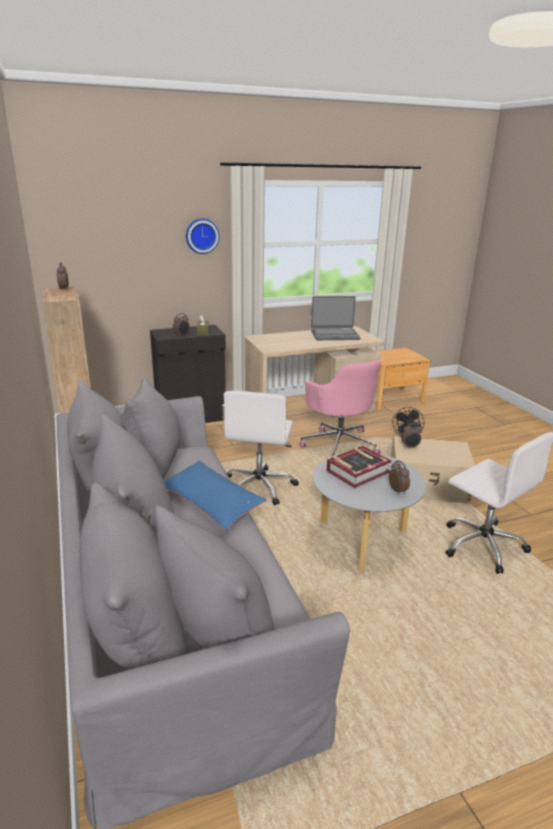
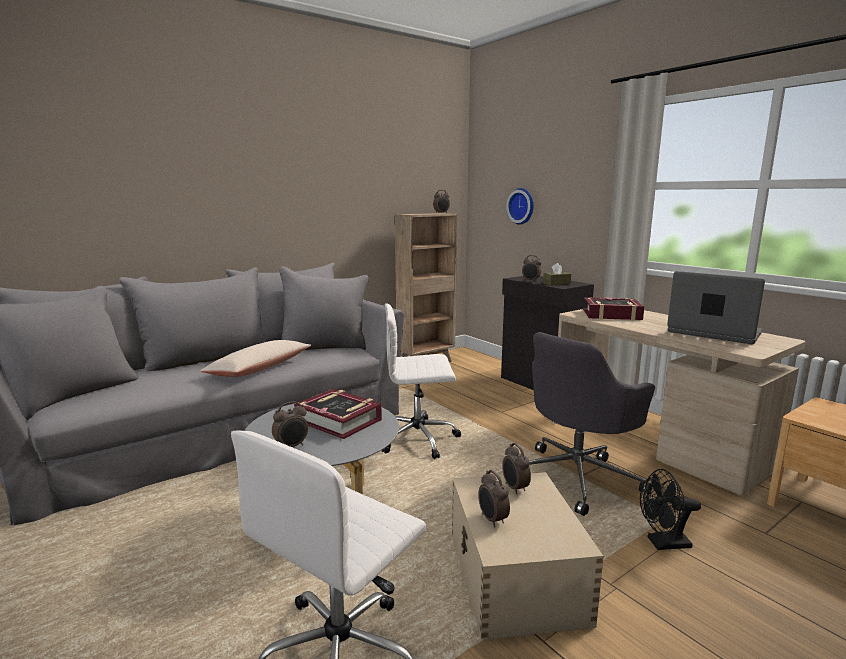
camera: 75 degrees right, 10 degrees down
(201, 236) = (595, 173): wall clock -> wall clock (522, 206)
(211, 503) = (259, 369): blue pillow -> beige pillow
(279, 342) = (611, 315): none -> book
(334, 335) = (713, 333): laptop -> laptop turned 150 degrees clockwise
(339, 444) = (578, 477): pink office chair -> grey office chair
(440, 459) = (492, 520): none -> alarm clock

